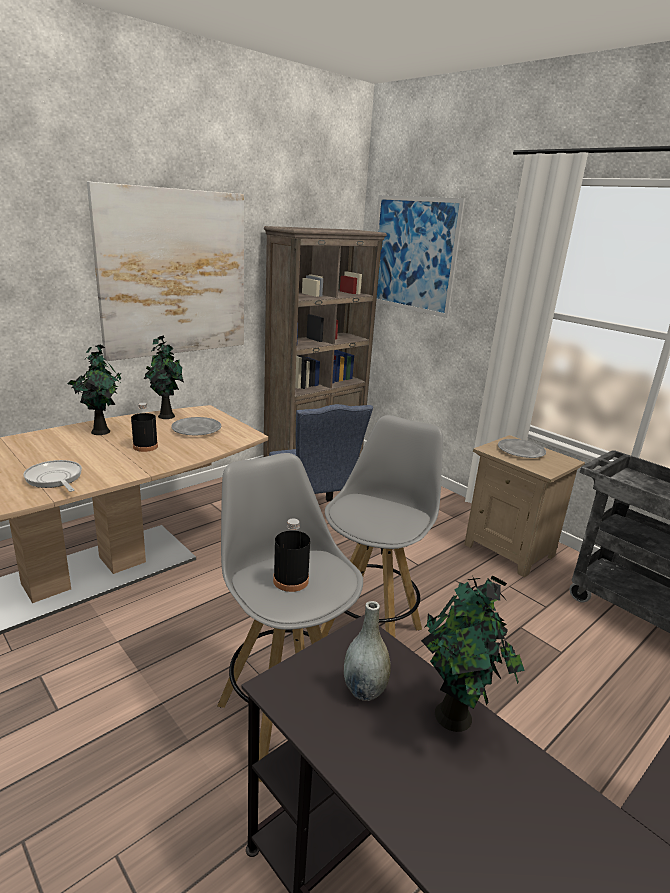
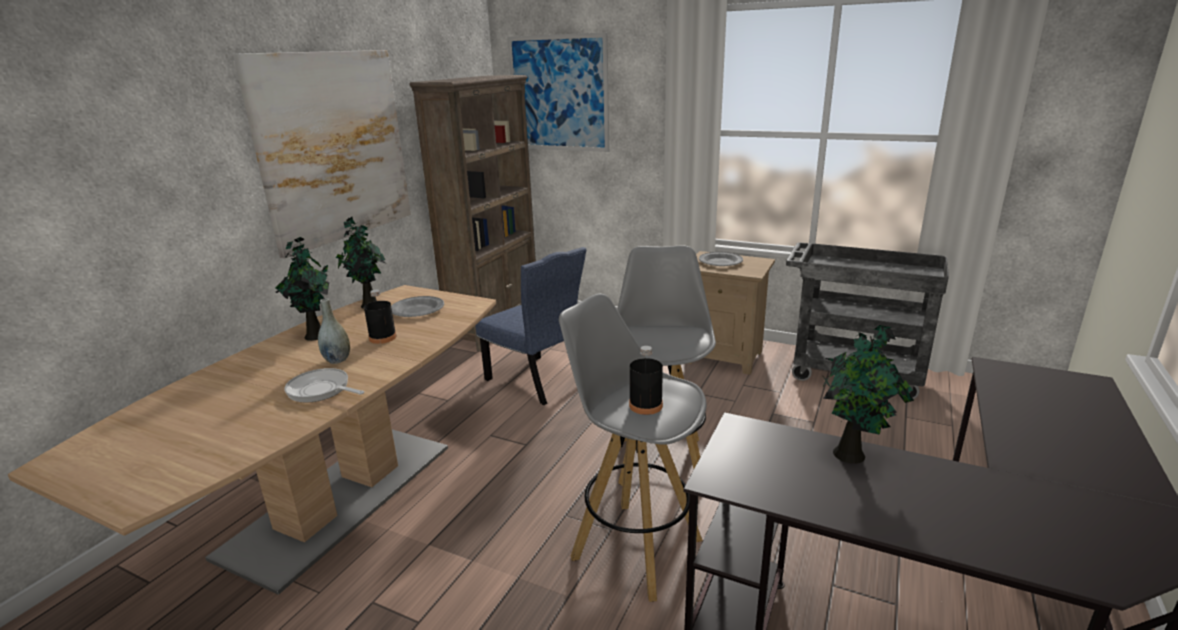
camera: 20 degrees left, 0 degrees up
(364, 690) = (775, 460): grey vase -> grey vase (337, 360)

